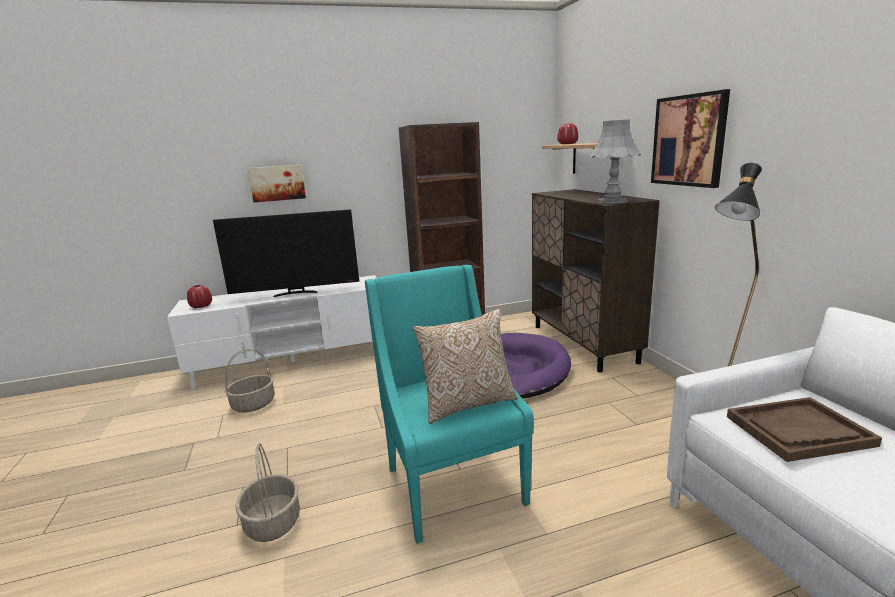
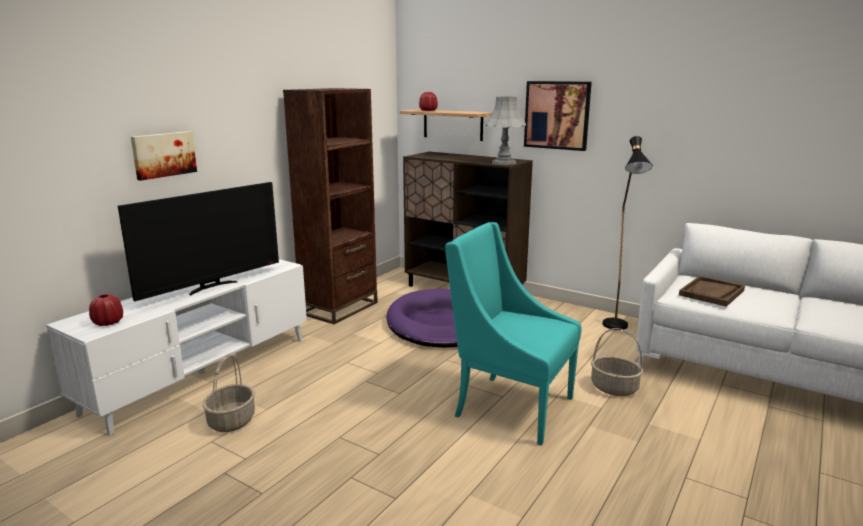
camera: 40 degrees left, 0 degrees up
(273, 523) = (424, 483): basket -> basket (615, 388)
(467, 403) = (541, 328): pillow -> none

